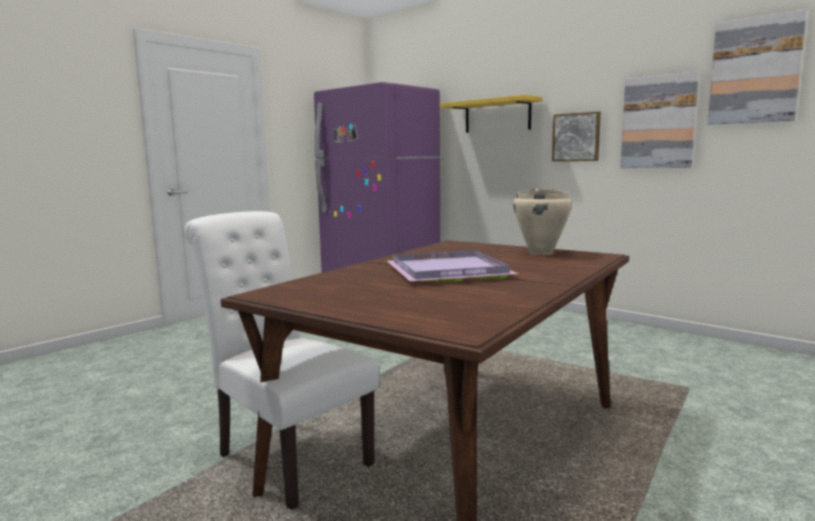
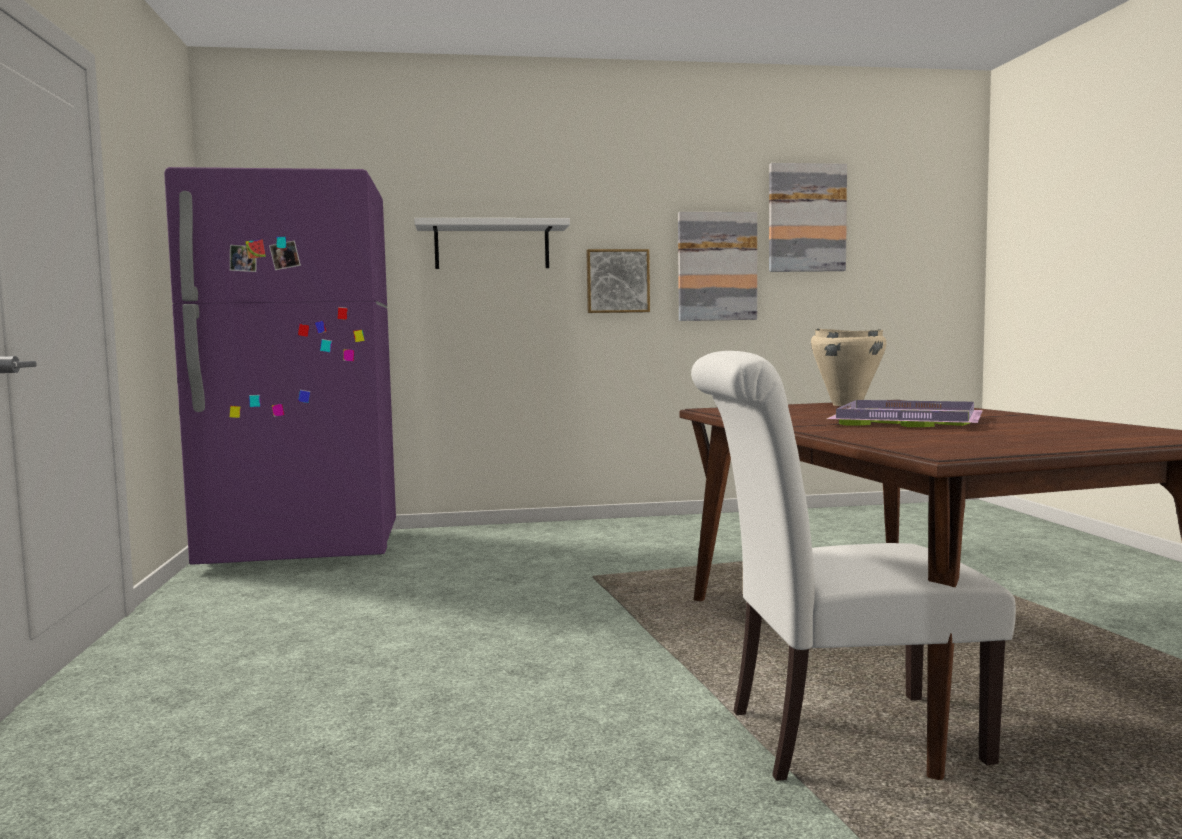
camera: 50 degrees left, 5 degrees down
(497, 116) = (492, 246): yellow shelf -> white shelf

